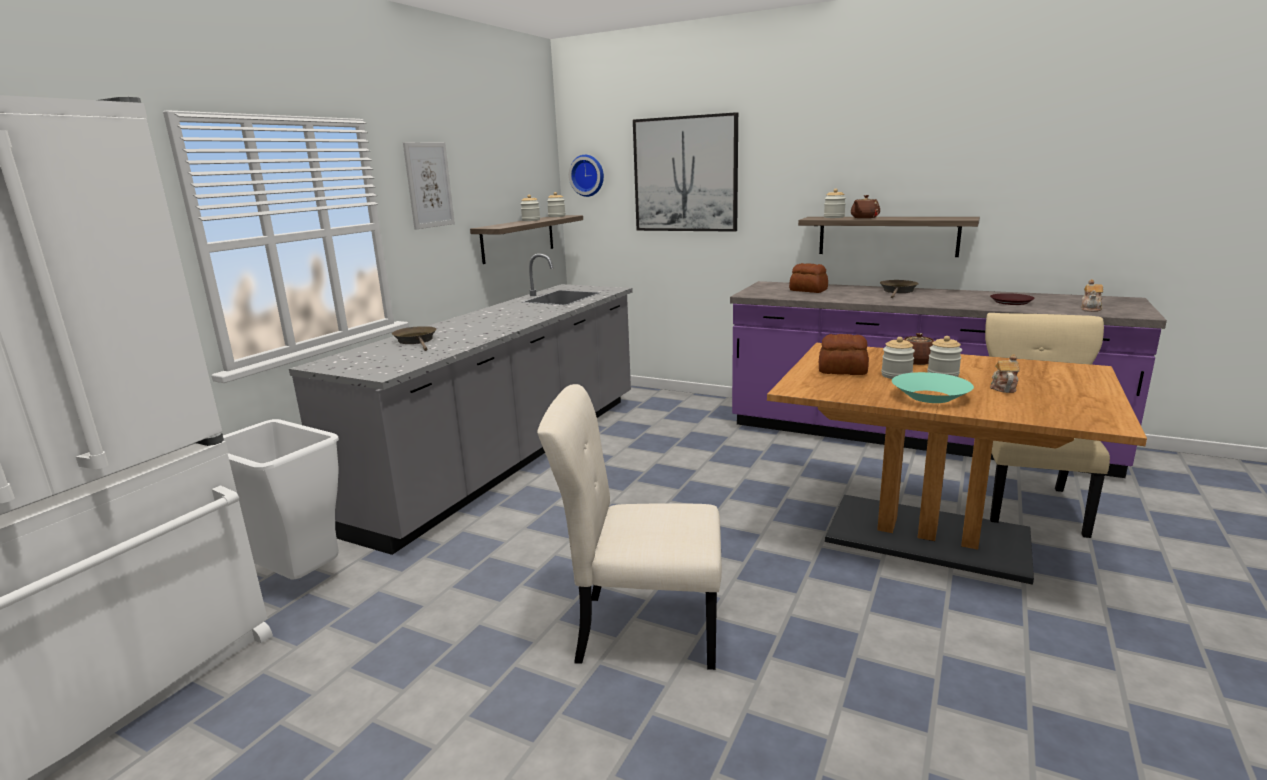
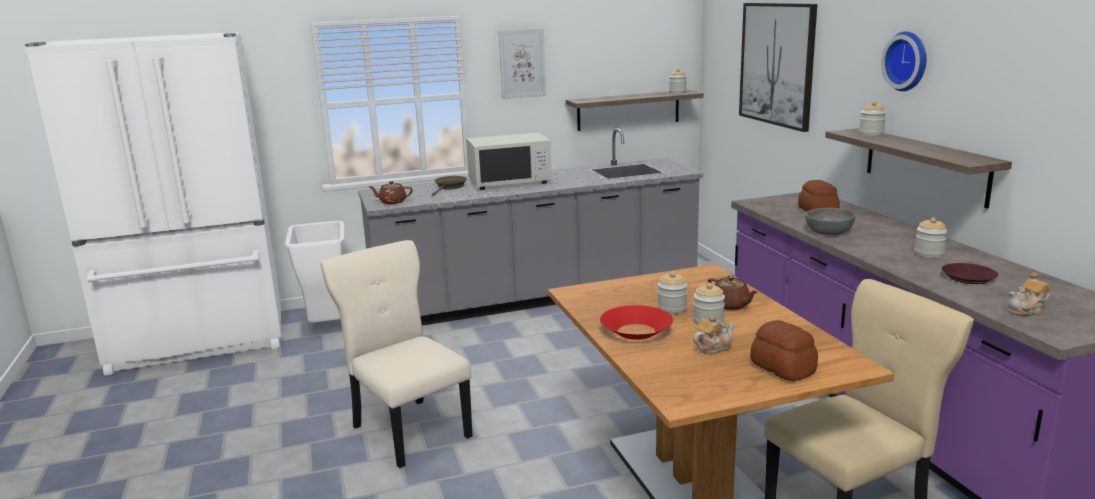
camera: 45 degrees right, 0 degrees up
(474, 324) = (510, 182): none -> white microwave
(531, 220) = (638, 95): jar -> jar (929, 253)
(588, 175) = (716, 54): wall clock -> wall clock (908, 61)
(842, 371) = (648, 291): bread -> bread (783, 368)
(859, 299) = (828, 232): none -> grey bowl
(864, 217) = (890, 140): brown teapot -> brown teapot (392, 202)
(898, 291) = (900, 234): brown frying pan -> none
(930, 396) = (636, 331): turquoise bowl -> red bowl

